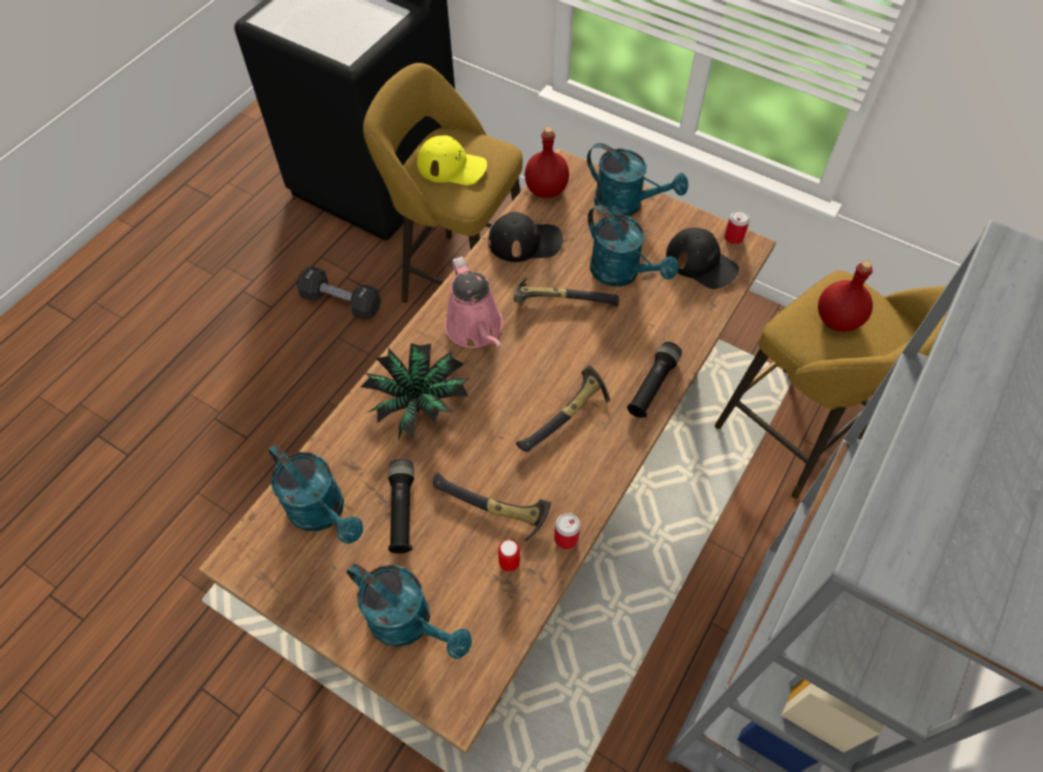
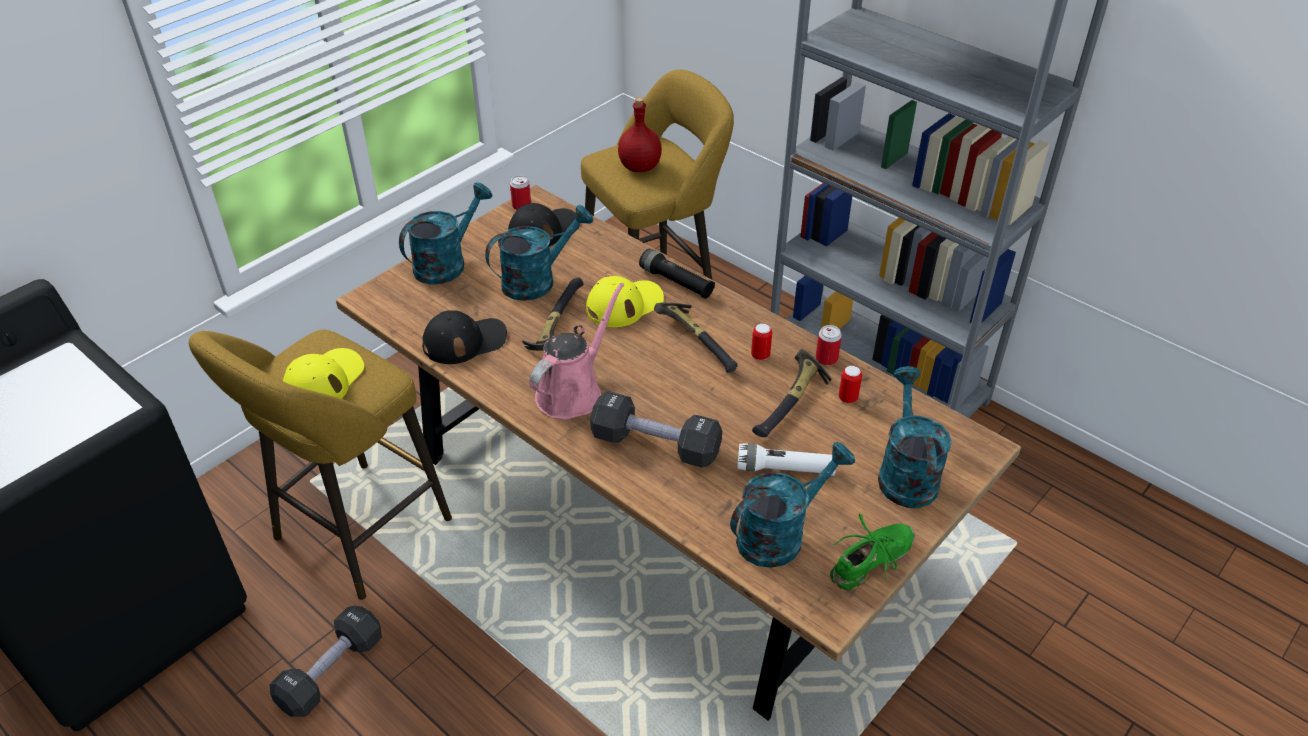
camera: 80 degrees left, 15 degrees down
(294, 593) = (871, 562): none -> green shoe
(402, 511) = (785, 469): black flashlight -> white flashlight
(409, 623) = (905, 473): turquoise watering can -> turquoise watering can turned 45 degrees counterclockwise
(419, 402) = (655, 445): potted plant -> black dumbbell
(476, 329) = (573, 392): pink watering can -> pink watering can turned 45 degrees counterclockwise
(525, 241) = (465, 341): black cap -> black cap turned 60 degrees clockwise
(546, 189) = (395, 315): red bottle -> none
(557, 474) = (760, 355): none -> can
(605, 347) = (624, 304): none -> yellow cap

